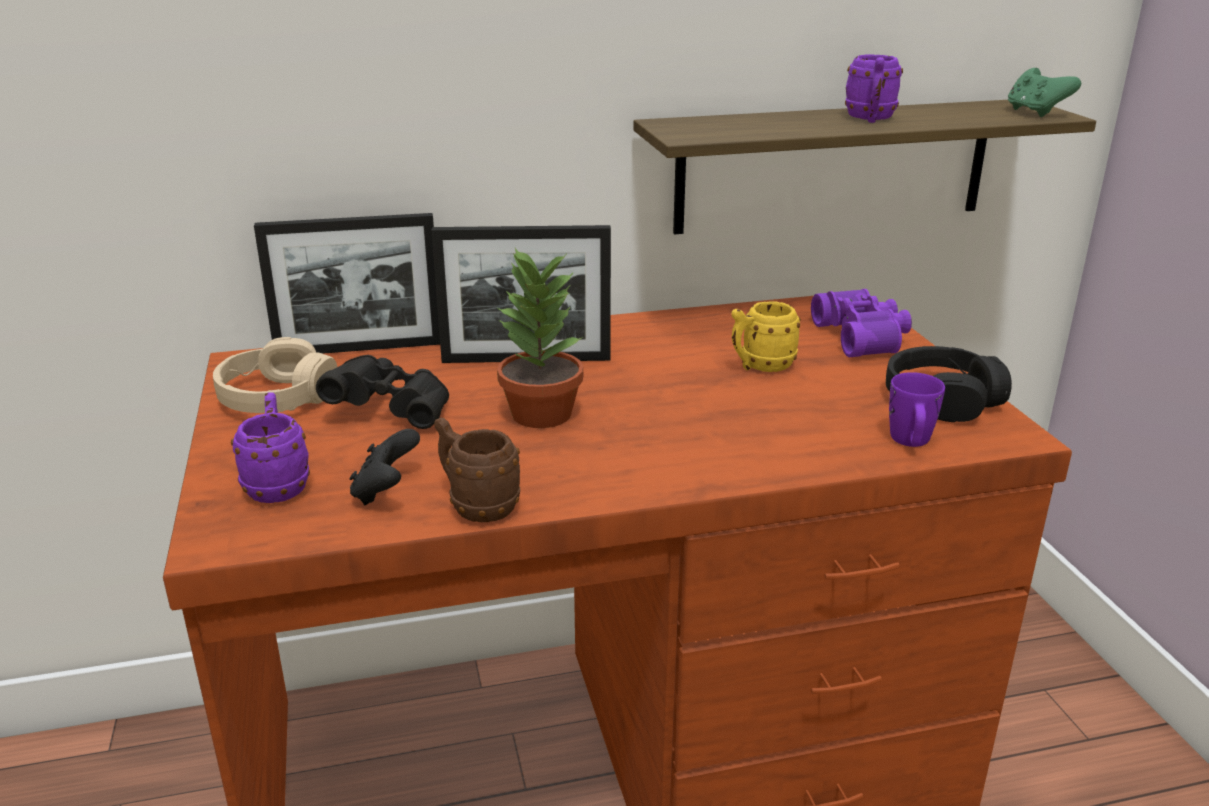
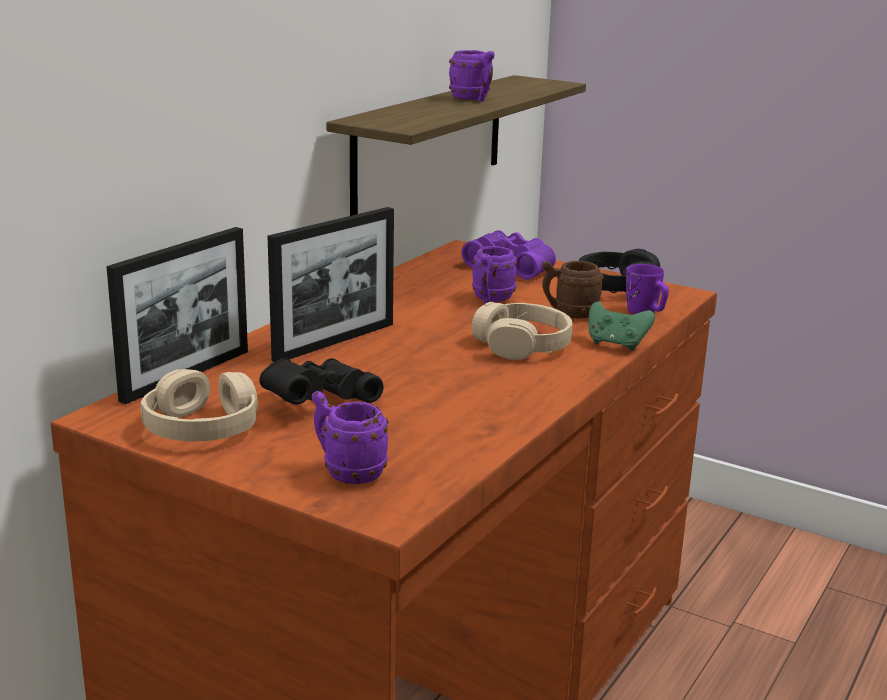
camera: 45 degrees left, 5 degrees down
(386, 491) = (429, 444): black game controller -> none
(476, 505) = (501, 428): brown mug -> brown mug (569, 314)
(539, 413) = (420, 368): potted plant -> none
(686, 427) = (522, 345): none -> beige headphones
(760, 366) = (490, 299): yellow mug -> purple mug
(1035, 112) = (546, 83): green game controller -> green game controller (616, 344)

